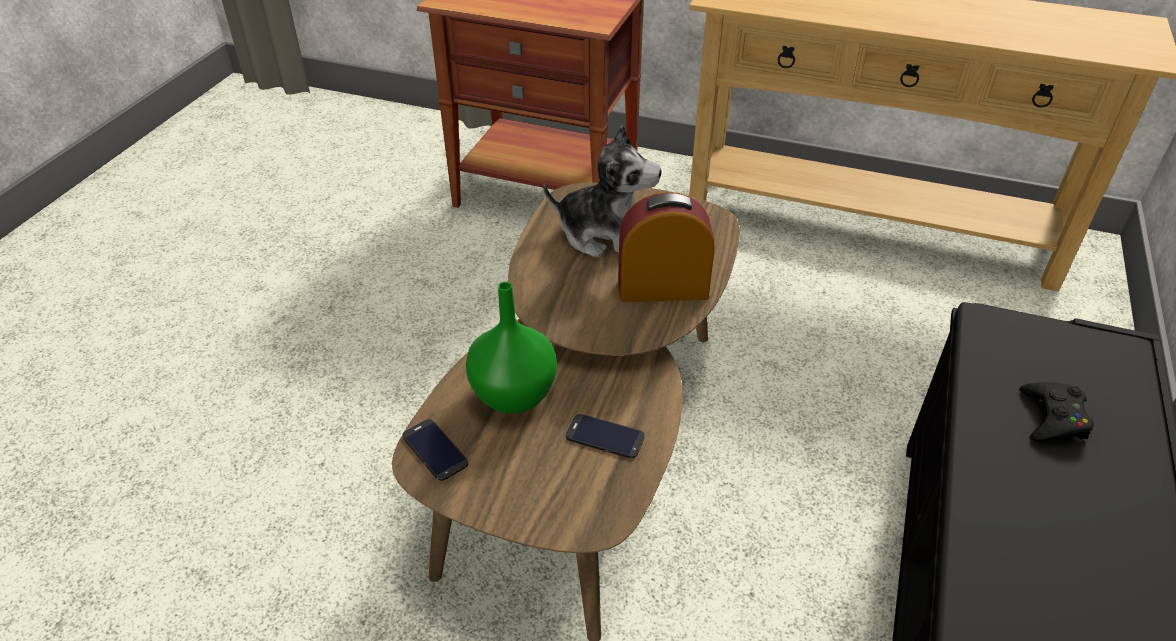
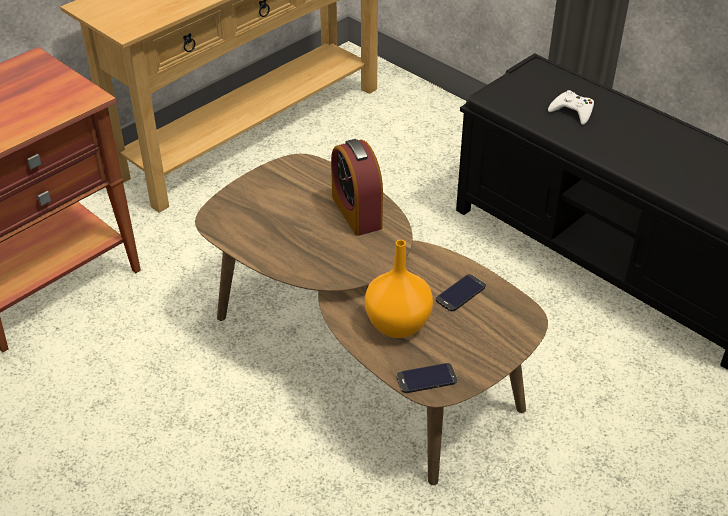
camera: 65 degrees left, 0 degrees up
(513, 394) = (396, 325): green vase -> orange vase
(605, 235) = (277, 219): plush toy -> none
(662, 288) = (356, 212): alarm clock -> alarm clock turned 45 degrees counterclockwise
(1053, 418) = (572, 111): black game controller -> white game controller

